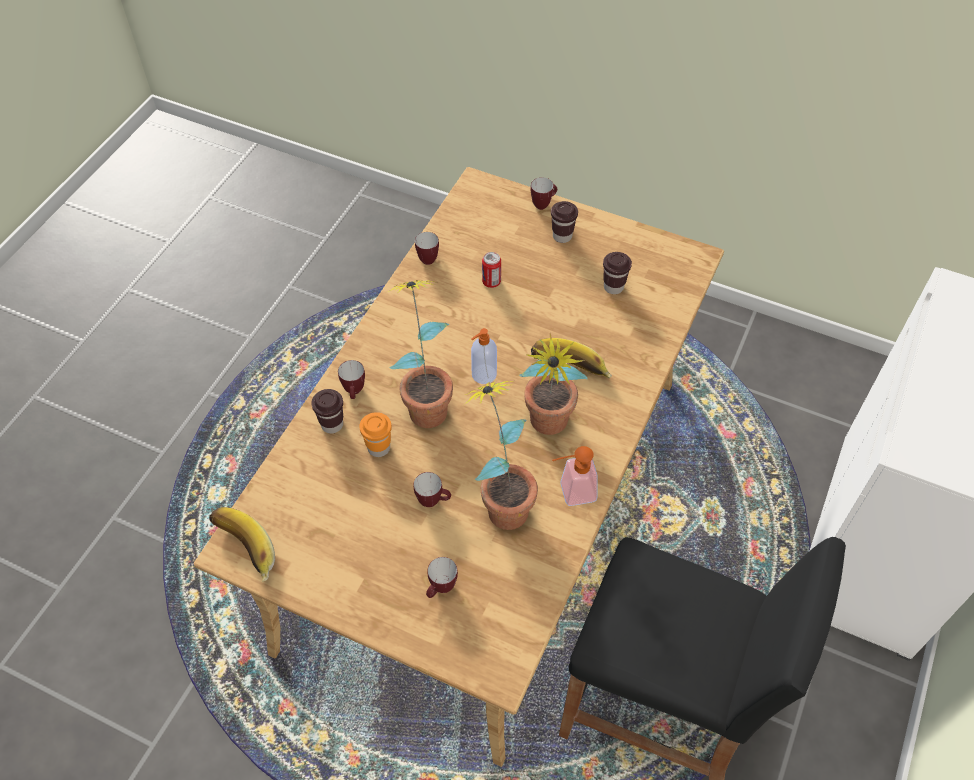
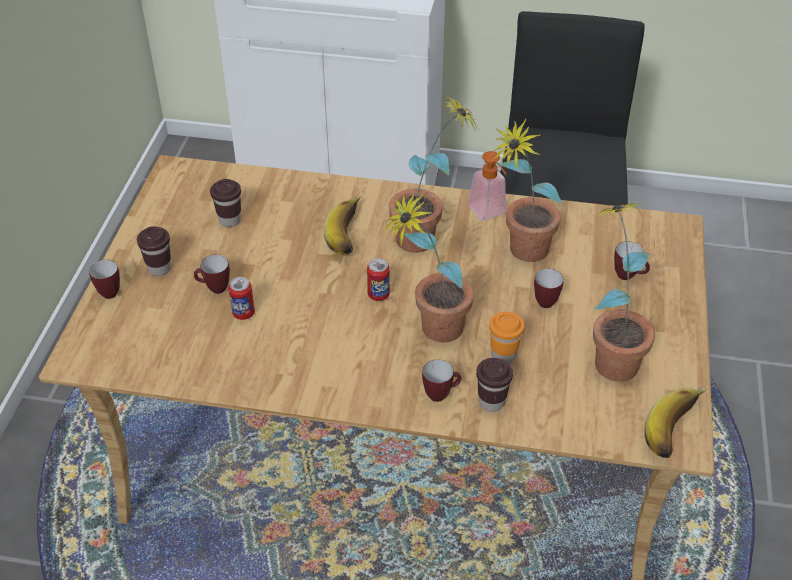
camera: 105 degrees left, 10 degrees down
(347, 531) = (609, 355): none -> potted plant
(429, 258) = (216, 377): mug -> mug (214, 289)
(483, 375) = (378, 295): soap dispenser -> can

